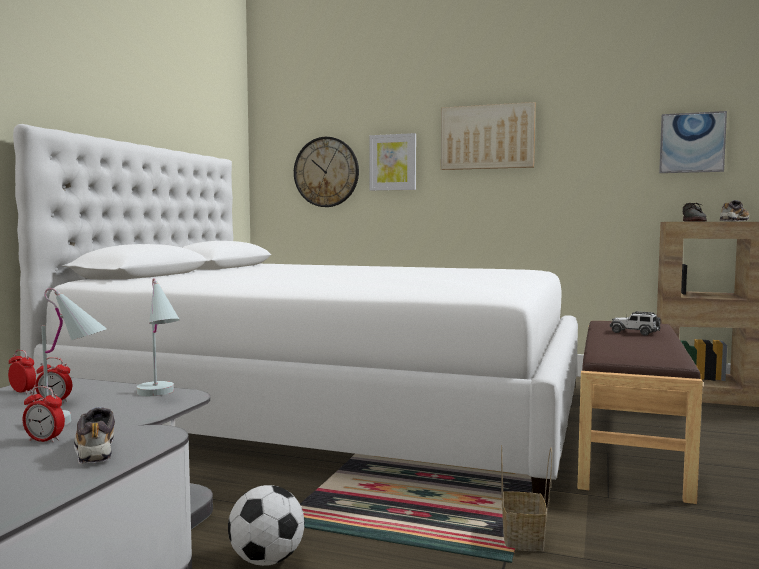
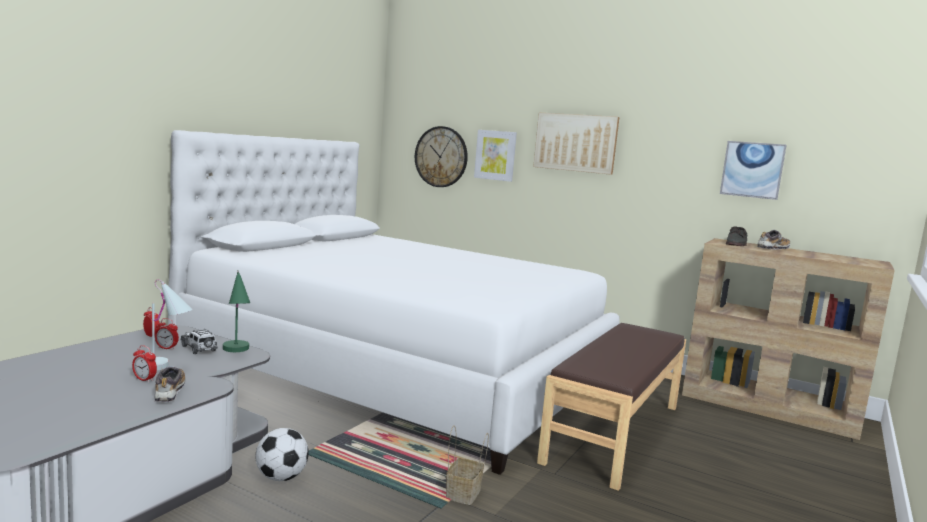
camera: 10 degrees right, 5 degrees up
(160, 395) = (237, 352): white table lamp -> green table lamp
(634, 332) = (635, 342): toy car -> toy car (199, 349)

